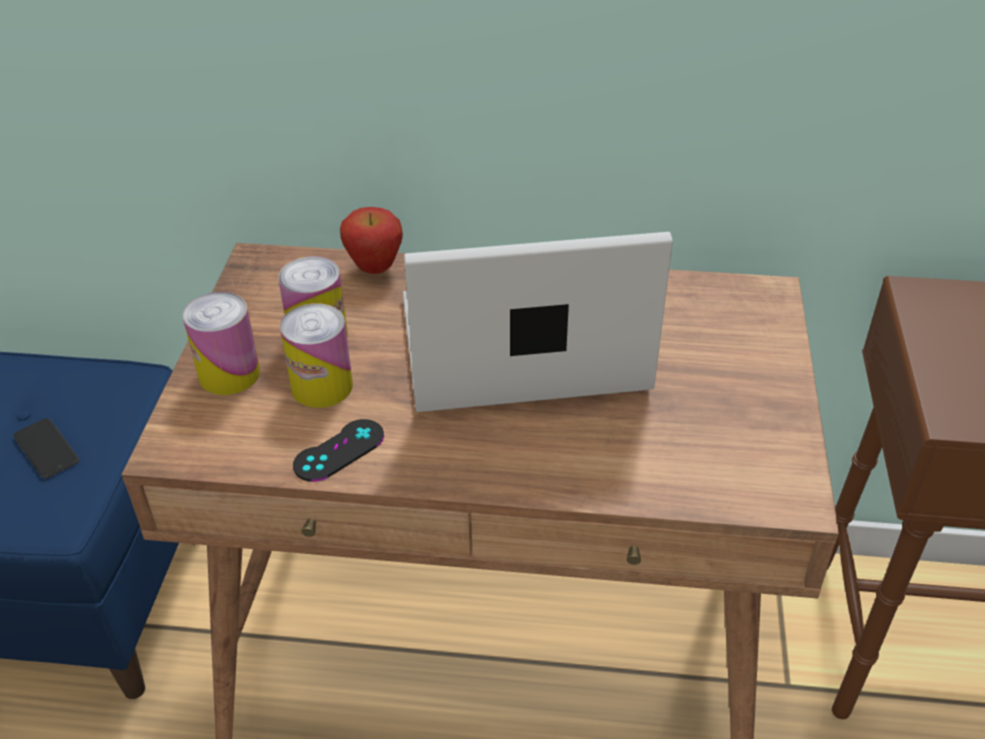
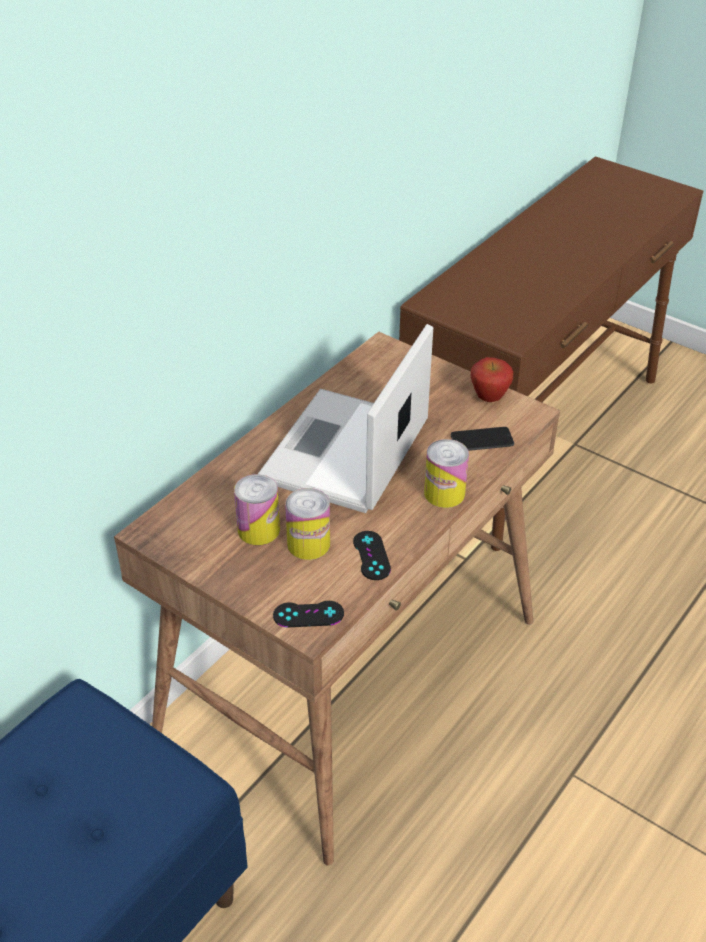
camera: 60 degrees left, 0 degrees up
(46, 449) = (104, 779): phone -> phone (482, 440)
(196, 437) = (308, 614): none -> black game controller
(229, 374) = (260, 581): can -> can (444, 493)
(375, 269) = (213, 481): apple -> apple (489, 399)

